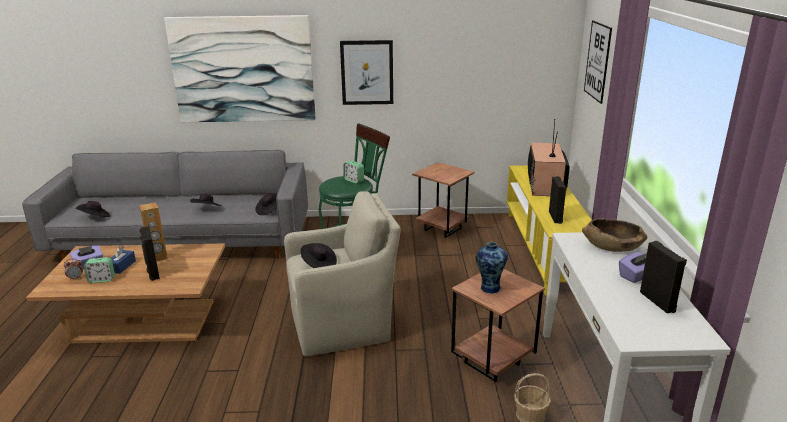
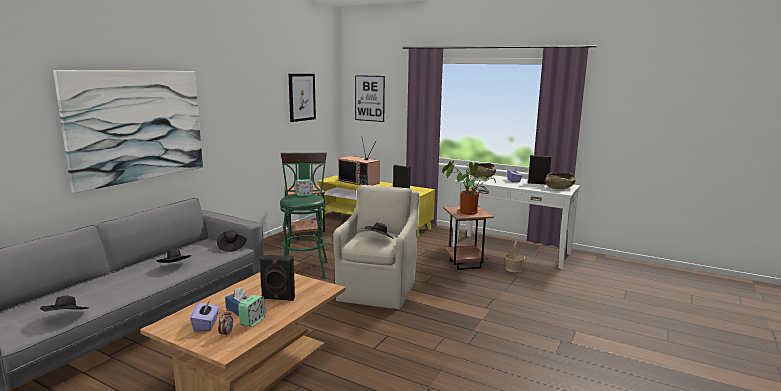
camera: 60 degrees left, 10 degrees down
(158, 257) = (251, 293): brown speaker -> none
(367, 72) = (235, 120): picture -> picture (301, 97)
(489, 288) = (466, 212): vase -> potted plant
(661, 328) = (559, 187): none -> brown bowl

